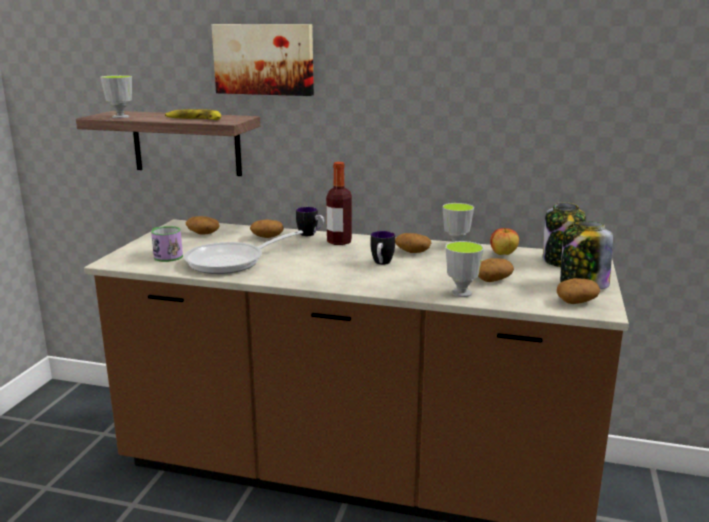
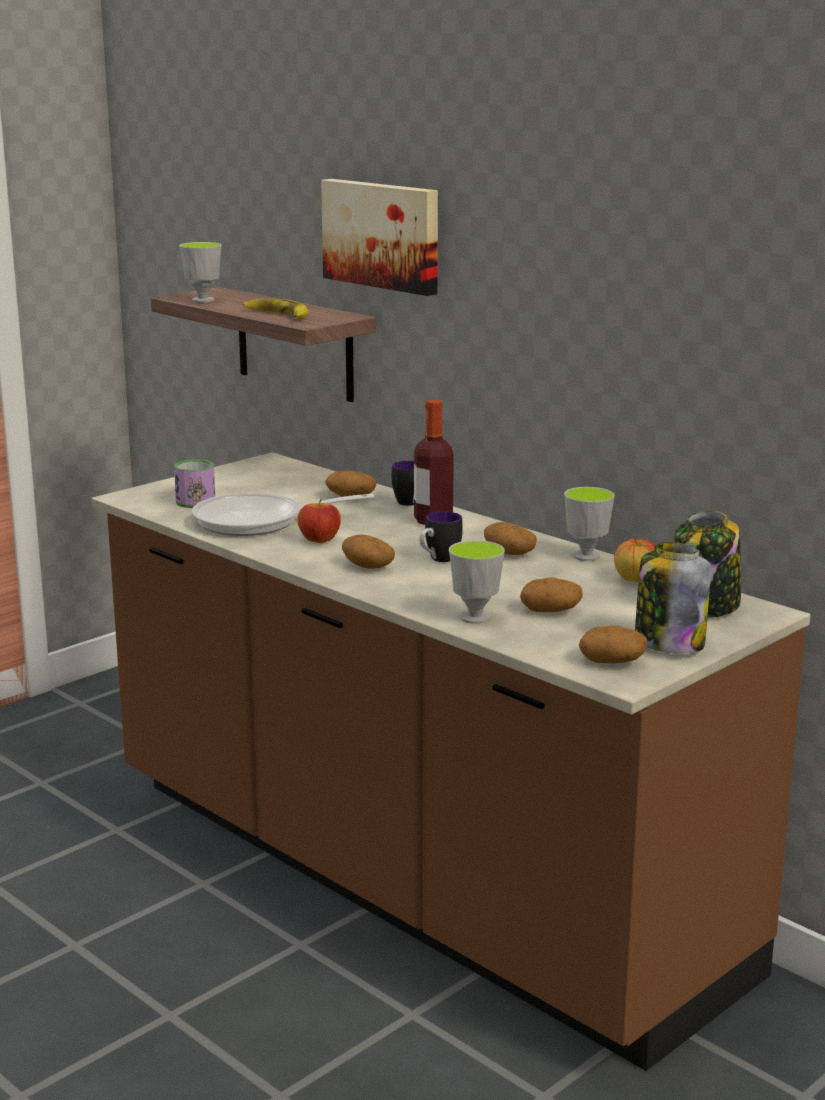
camera: 30 degrees right, 0 degrees up
(203, 233) = (278, 478): potato -> potato (367, 566)
(290, 265) = (319, 540): none -> apple

